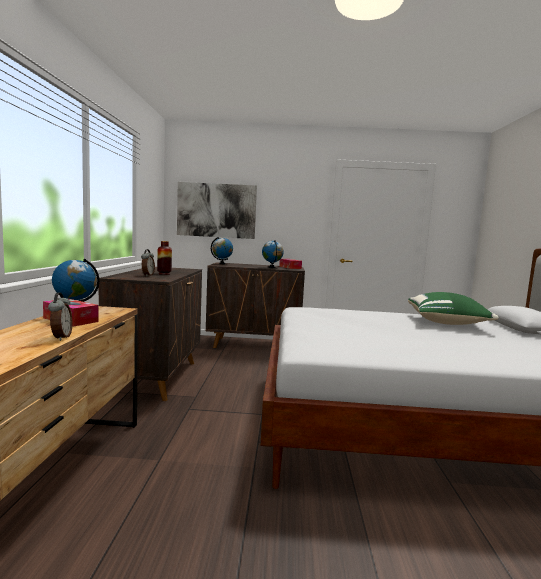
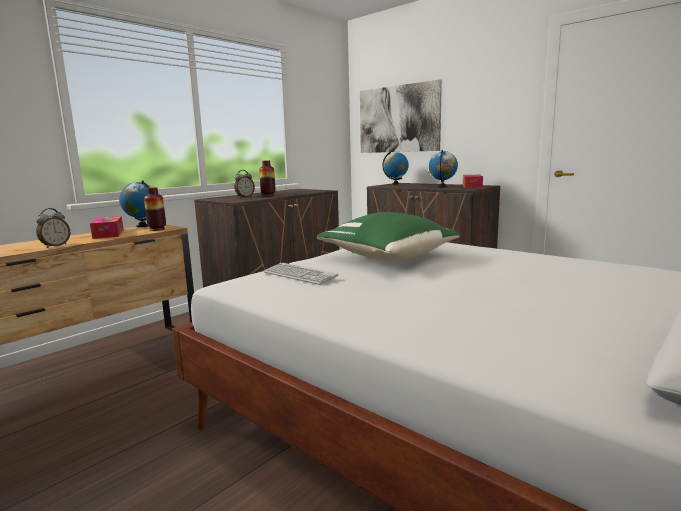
camera: 40 degrees right, 5 degrees up
(110, 311) = (157, 229): none -> vase
(331, 339) = (299, 275): none -> keyboard
(447, 323) = (571, 275): green pillow -> green pillow (389, 258)

